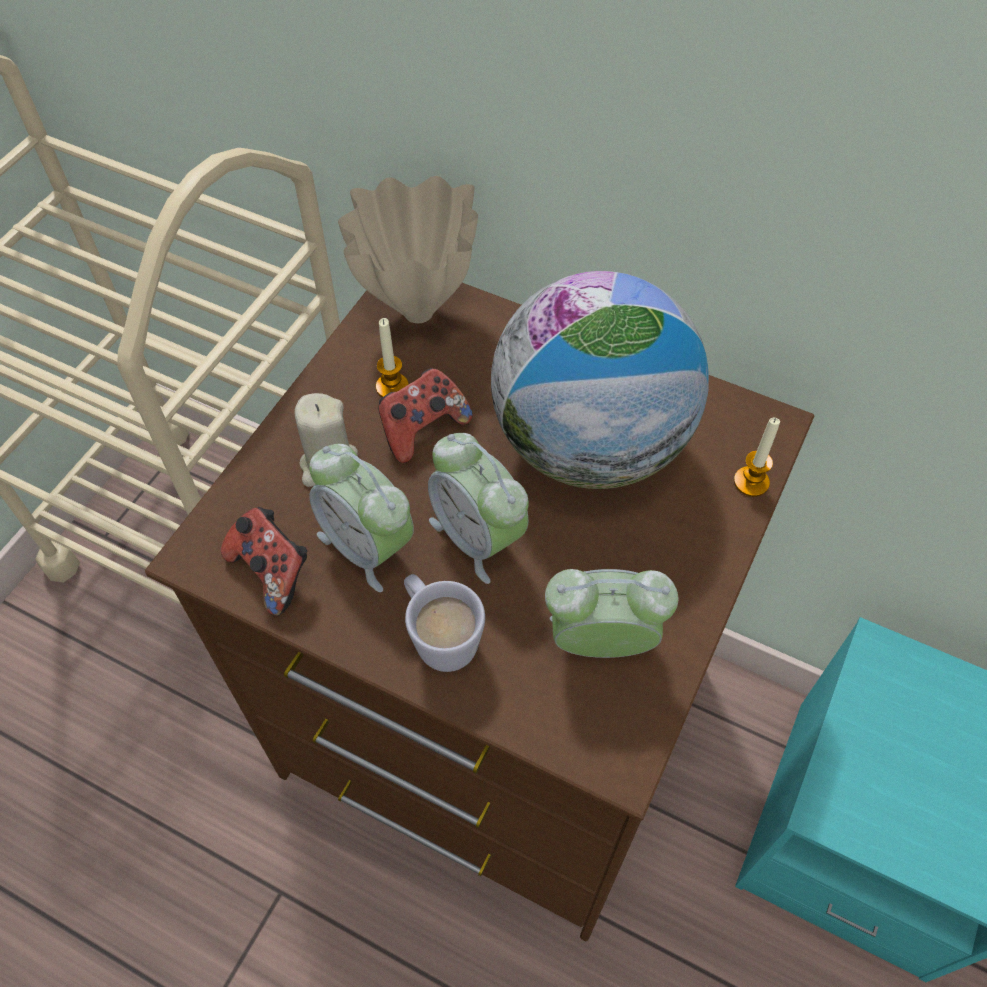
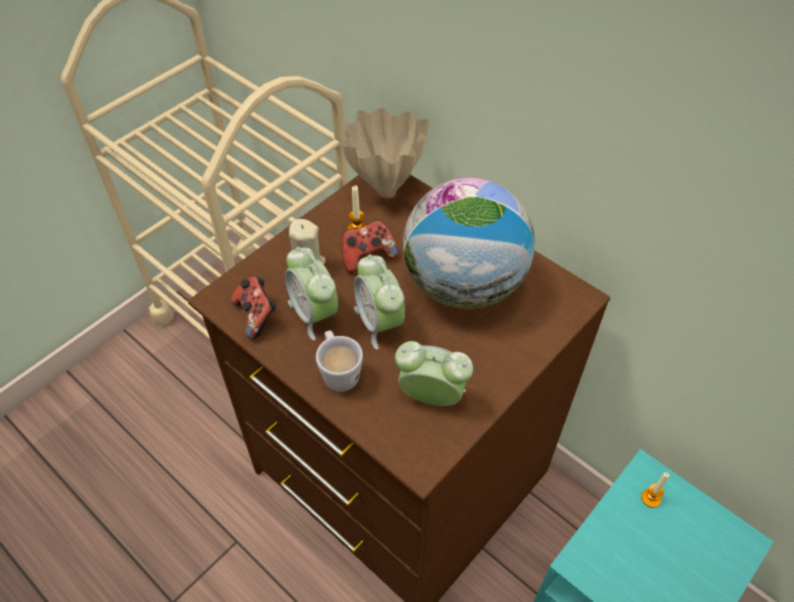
camera: 15 degrees right, 5 degrees down
(751, 482) = (555, 327): candle -> candle (651, 498)

